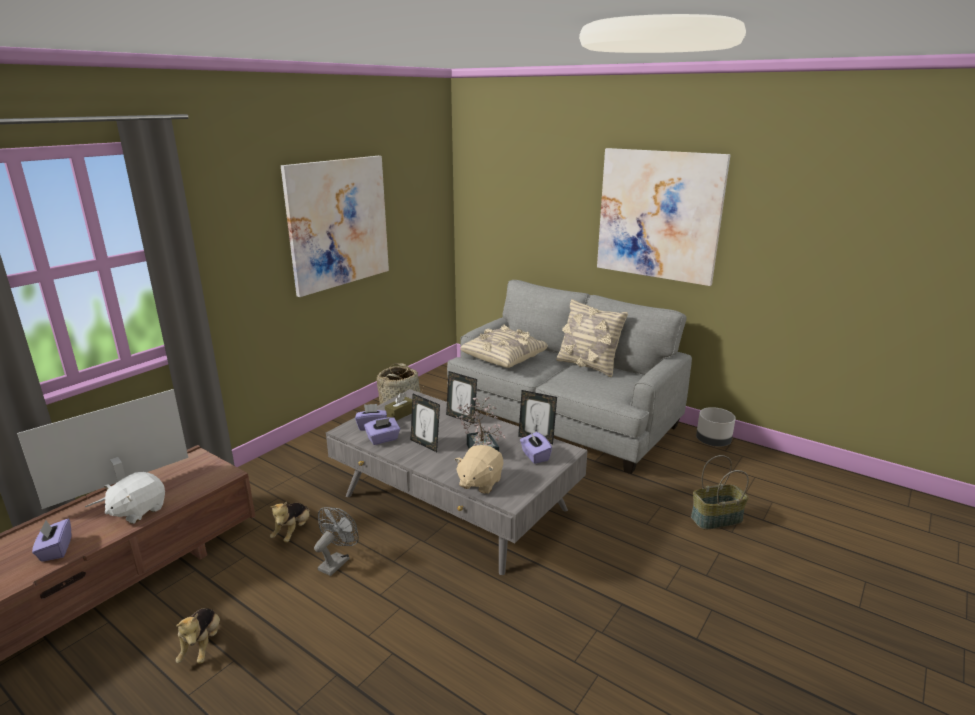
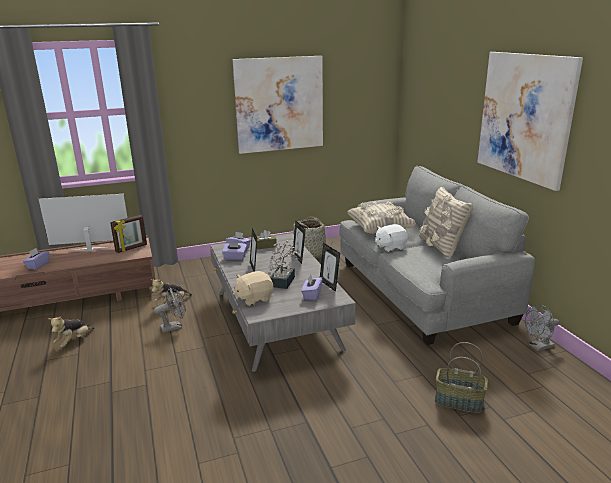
camera: 35 degrees right, 0 degrees up
(138, 511) = (85, 259): white plush toy -> white plush toy (390, 247)
(197, 471) = (131, 248): none -> picture frame
(713, 442) = (538, 347): grey planter -> grey fan

